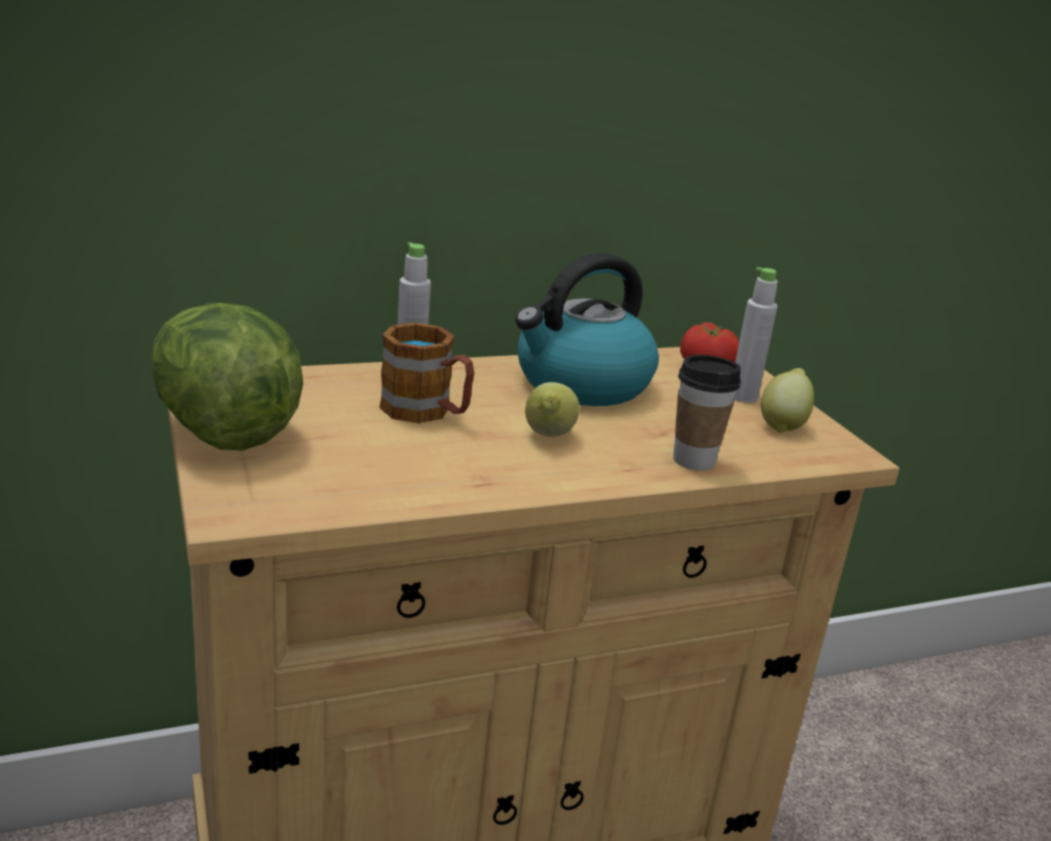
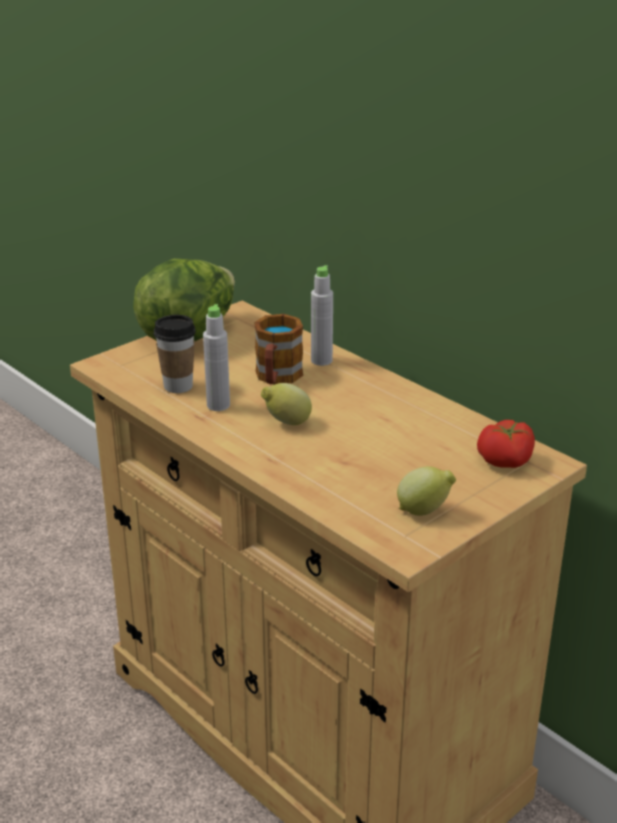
camera: 70 degrees right, 5 degrees up
(581, 384) = (393, 416): kettle -> none
(694, 460) = (311, 481): cup -> cup (178, 386)
(743, 397) = (462, 486): grey bottle -> grey bottle (218, 405)

